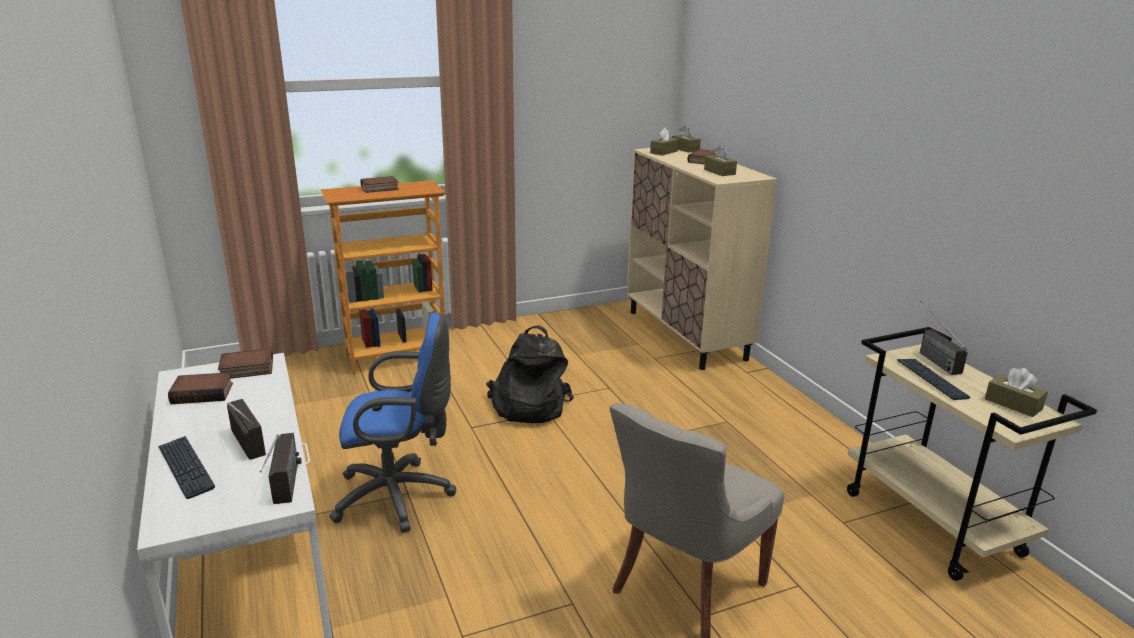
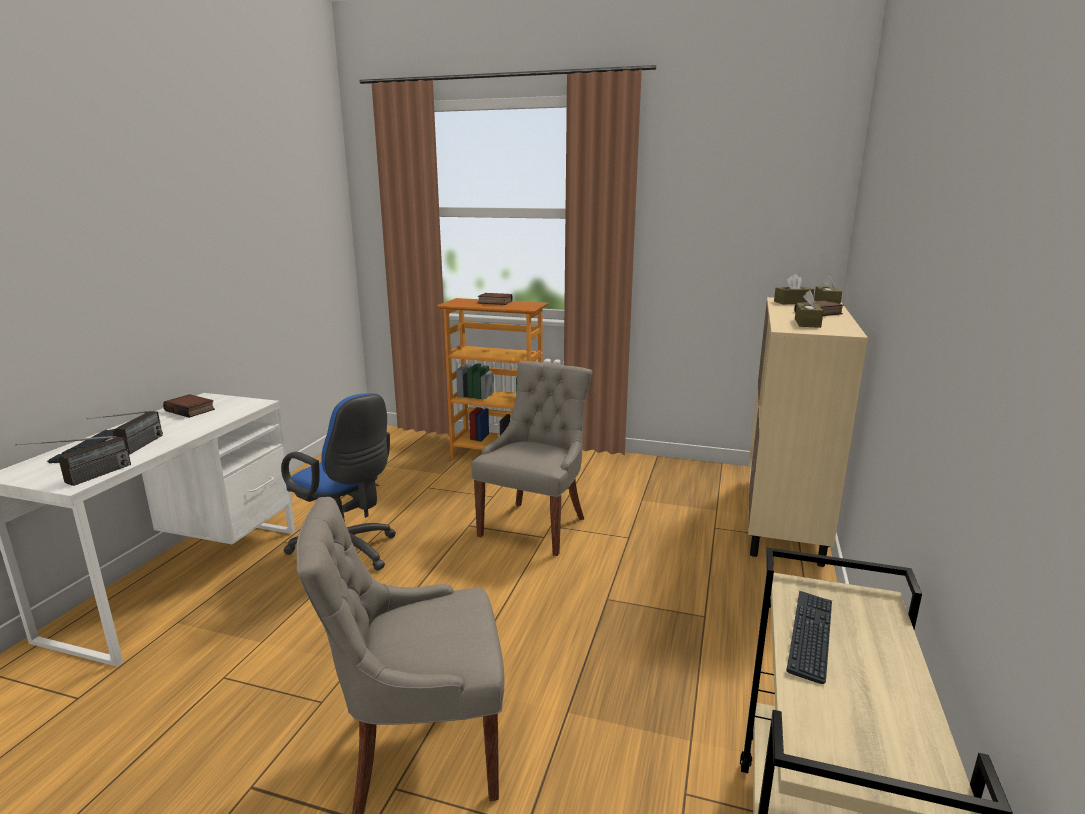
camera: 40 degrees right, 5 degrees down
(246, 370) = (238, 404): book -> none
(527, 406) = (535, 526): black backpack -> grey chair
(930, 357) = (868, 610): radio -> none
(1013, 404) = (892, 728): brown tissue box -> none

